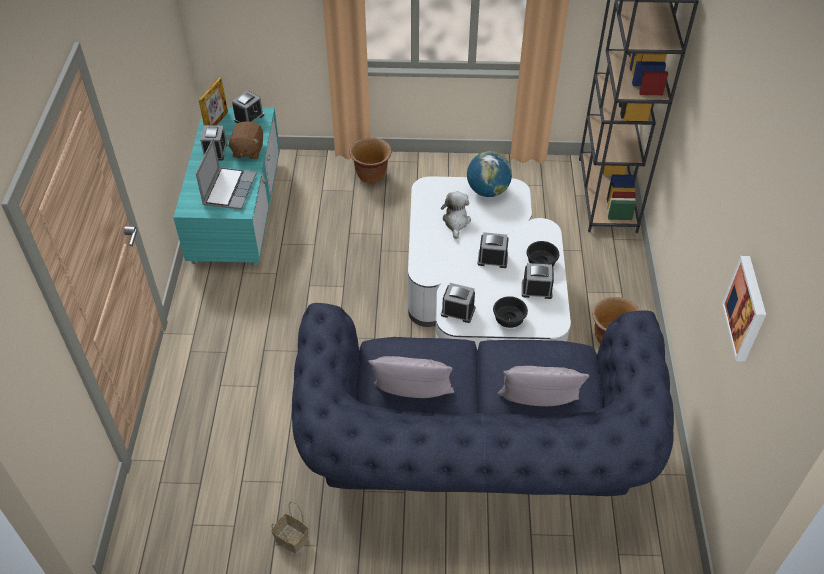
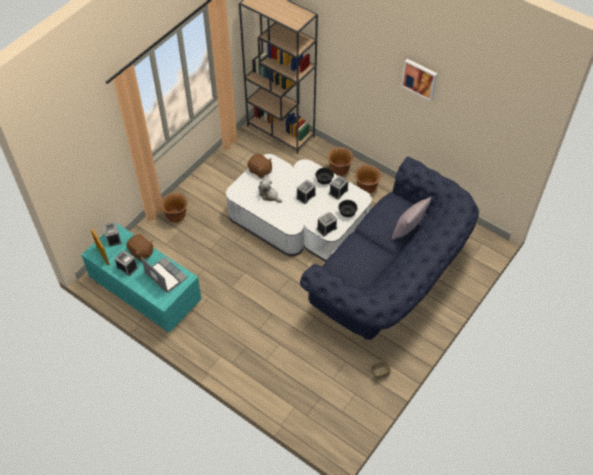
camera: 55 degrees left, 5 degrees up
(413, 396) = (369, 271): purple pillow -> none
(487, 191) = (260, 171): globe -> brown plush toy
(609, 291) = (339, 170): none -> brown planter
(747, 308) = (466, 122): picture -> picture (420, 78)

